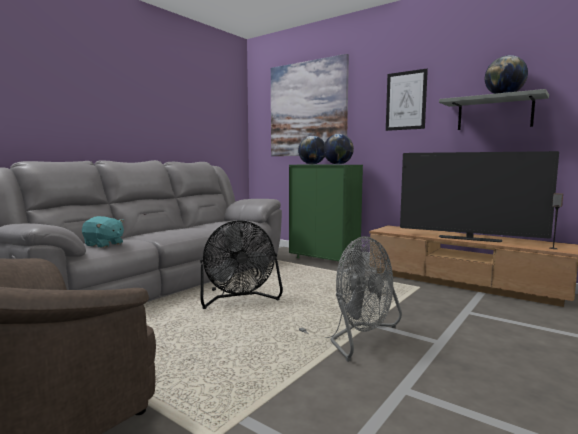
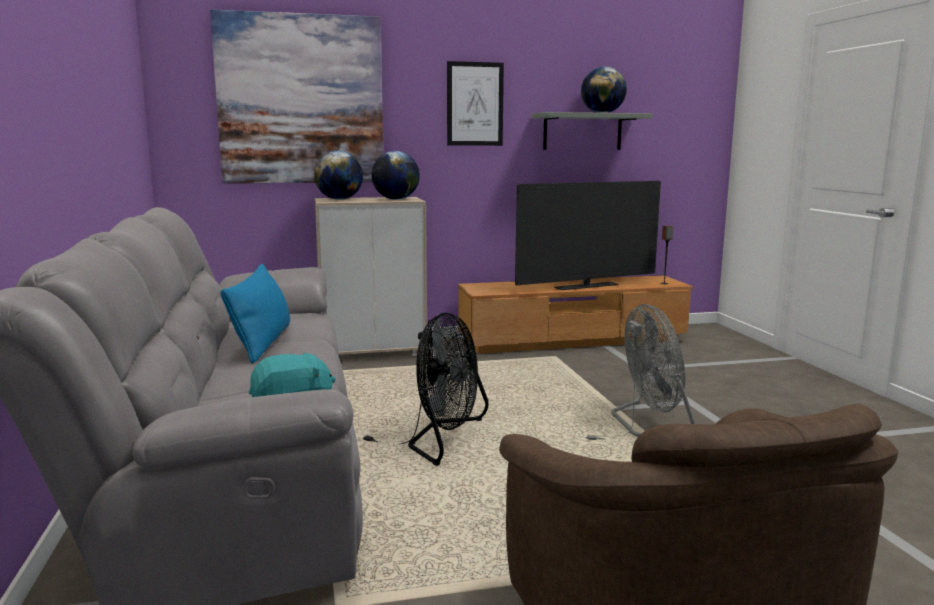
camera: 50 degrees left, 5 degrees up
(194, 226) = (262, 343): none -> blue pillow
(325, 259) = (374, 352): green cabinet -> beige cabinet

